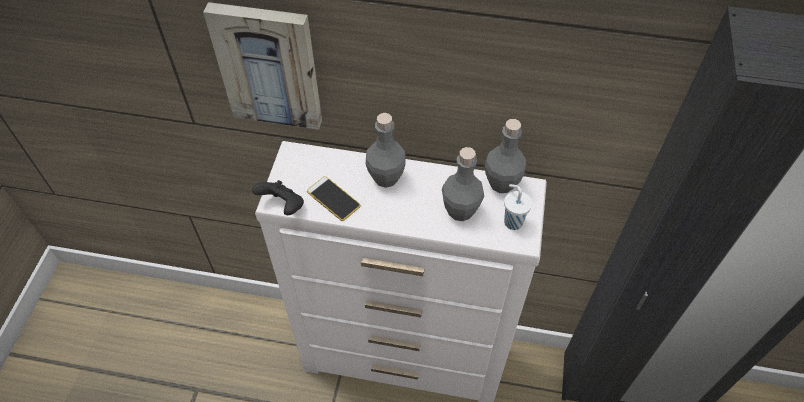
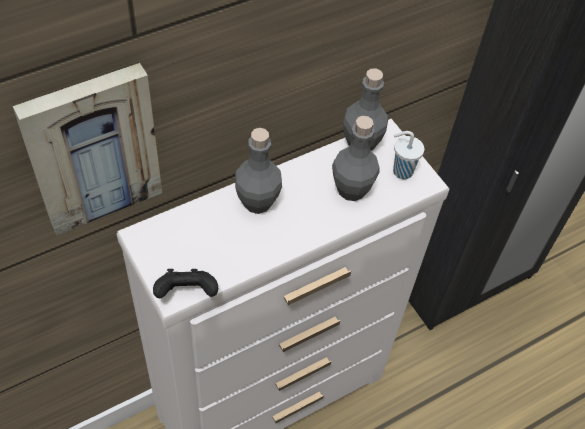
camera: 45 degrees left, 0 degrees up
(333, 199) = (229, 254): phone -> none

